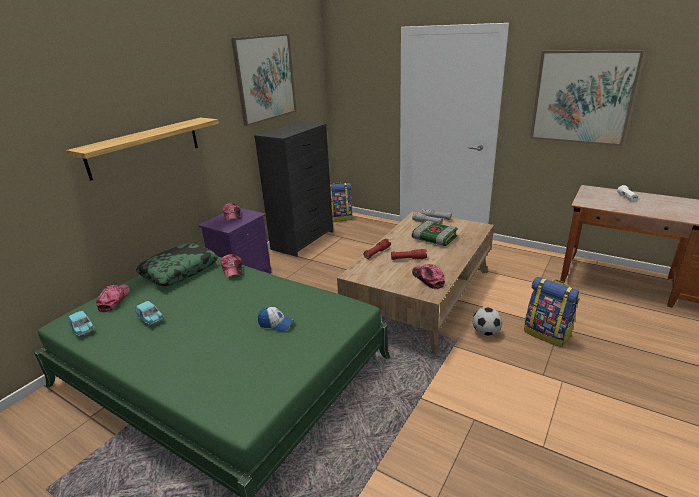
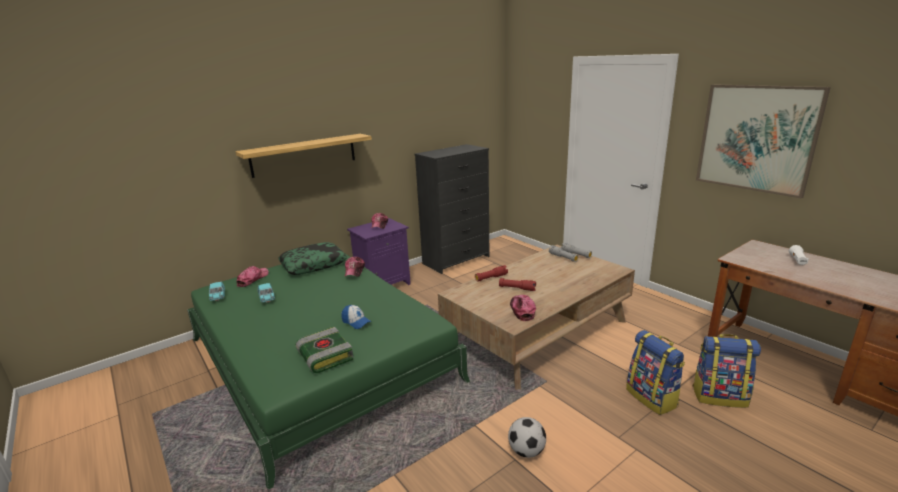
camera: 20 degrees right, 5 degrees down
(265, 78) = (433, 102): picture -> none
(339, 218) = (504, 244): backpack -> backpack (719, 396)
(433, 238) = (558, 273): book -> book (324, 356)
(486, 332) = (582, 381): football -> football (526, 451)

